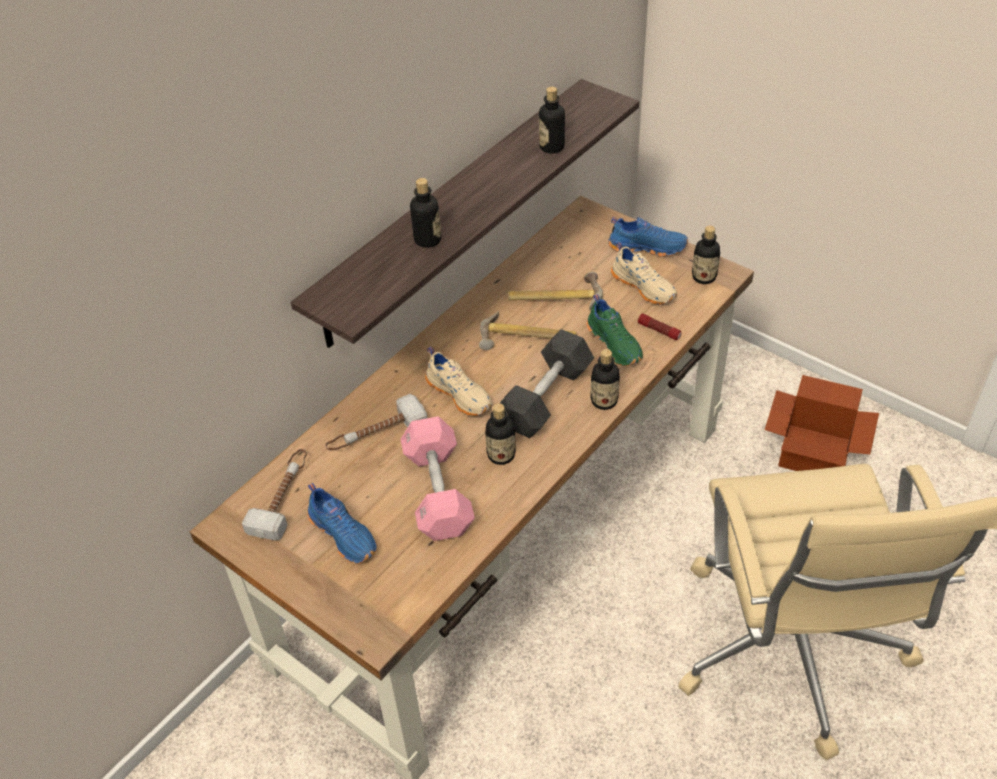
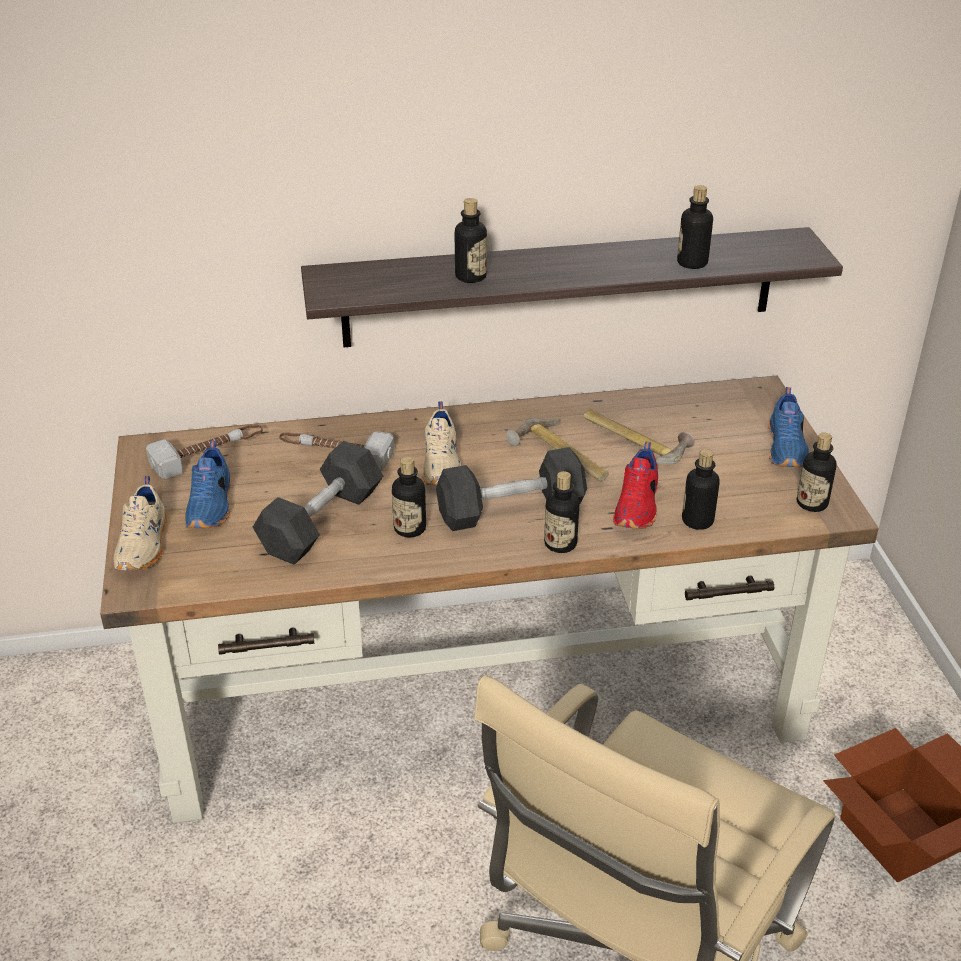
camera: 40 degrees right, 10 degrees down
(438, 492) = (321, 522): pink dumbbell -> black dumbbell
(615, 344) = (638, 506): green shoe -> red shoe
(644, 286) = (735, 478): beige shoe -> beige shoe (144, 545)
(647, 246) = (787, 448): blue shoe -> blue shoe turned 45 degrees clockwise
(659, 331) = (697, 520): flashlight -> bottle

